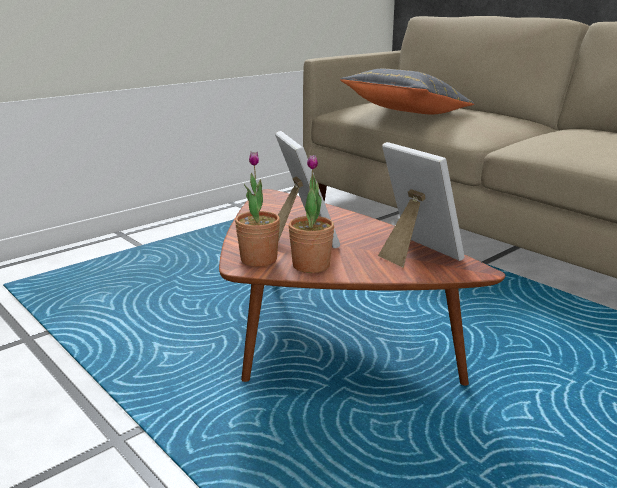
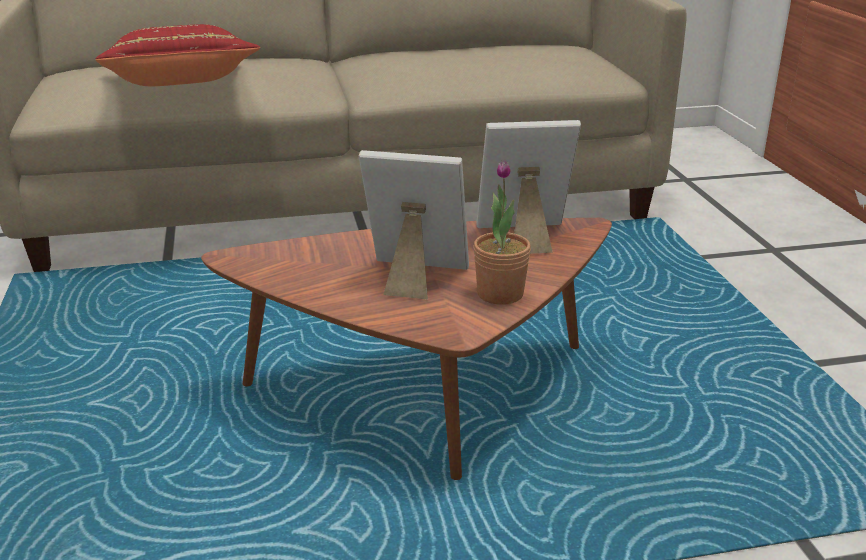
camera: 60 degrees left, 5 degrees up
(258, 259) = (451, 318): potted plant -> none
(405, 113) = (180, 87): grey pillow -> red pillow

